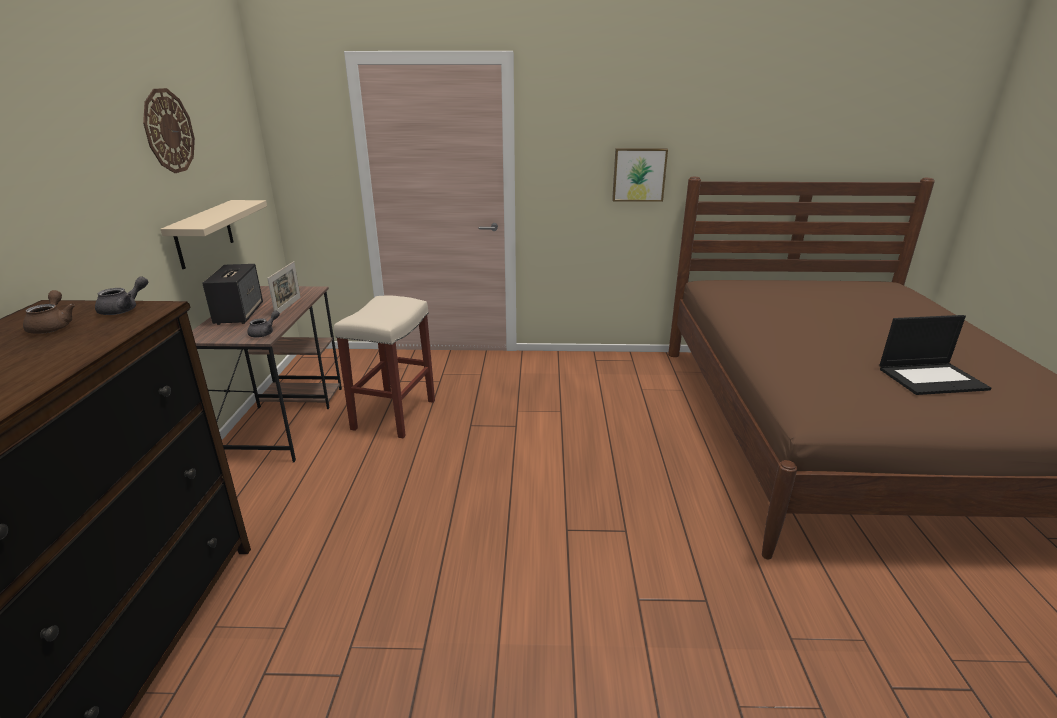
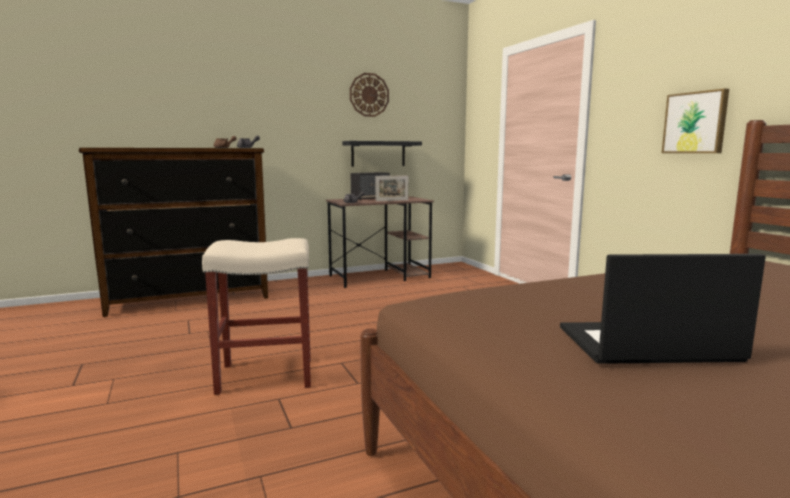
camera: 65 degrees right, 15 degrees down
(204, 234) = (378, 154): beige shelf -> black shelf
(394, 415) = (419, 294): beige stool -> beige stool (264, 376)
(932, 378) = (645, 345): laptop -> laptop turned 120 degrees clockwise

